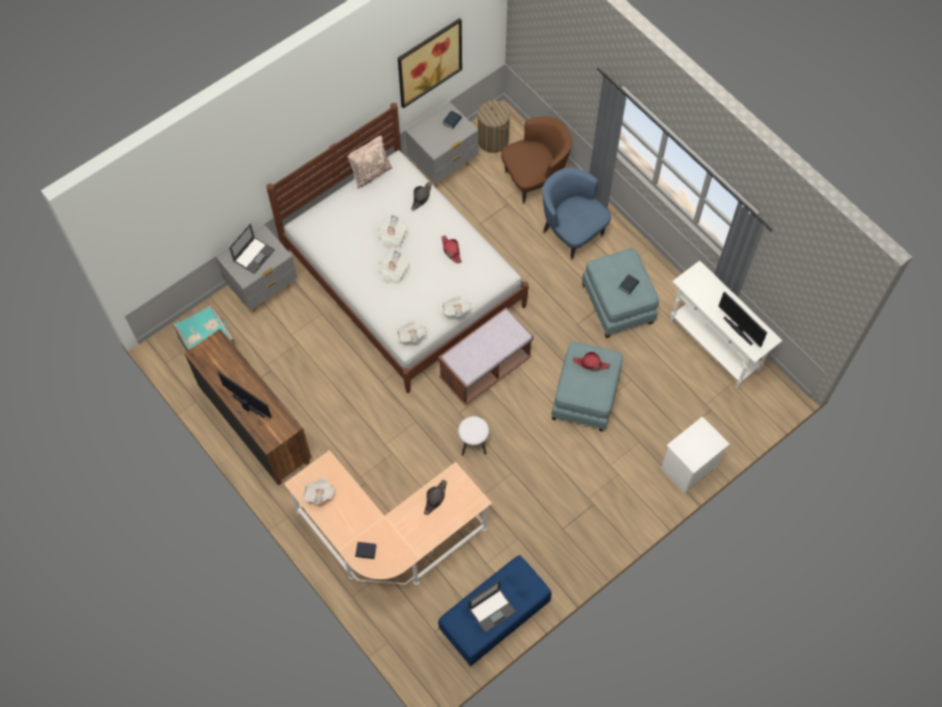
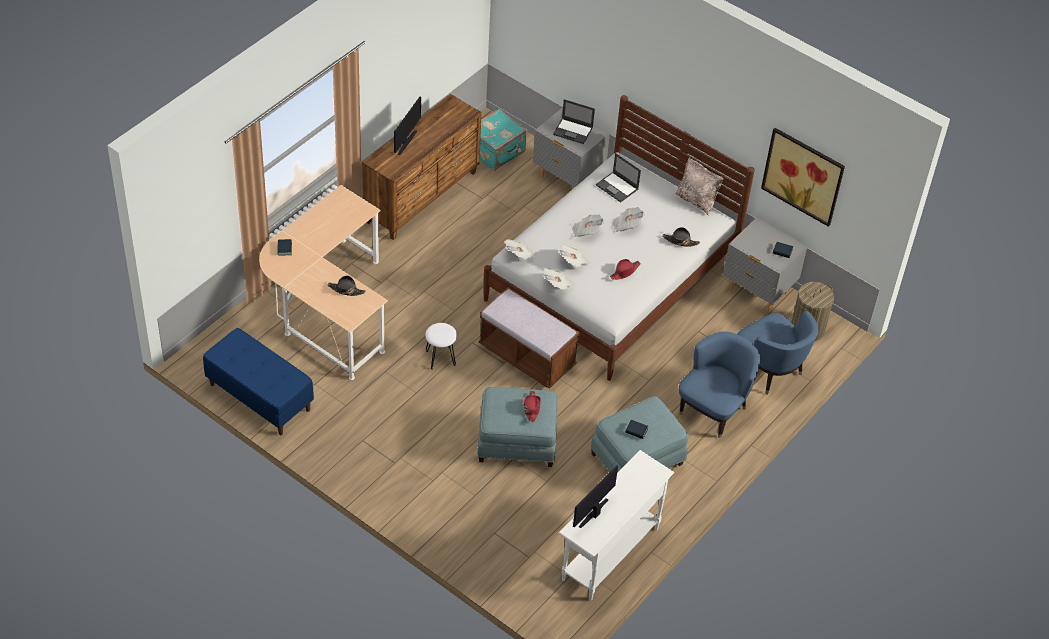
camera: 75 degrees right, 15 degrees down
(320, 493) = (335, 210): newspaper -> newspaper (573, 262)
(492, 610) = (251, 365): laptop -> laptop (617, 187)
(534, 180) = (770, 370): brown armchair -> blue armchair
(688, 469) = (452, 542): white nightstand -> none

